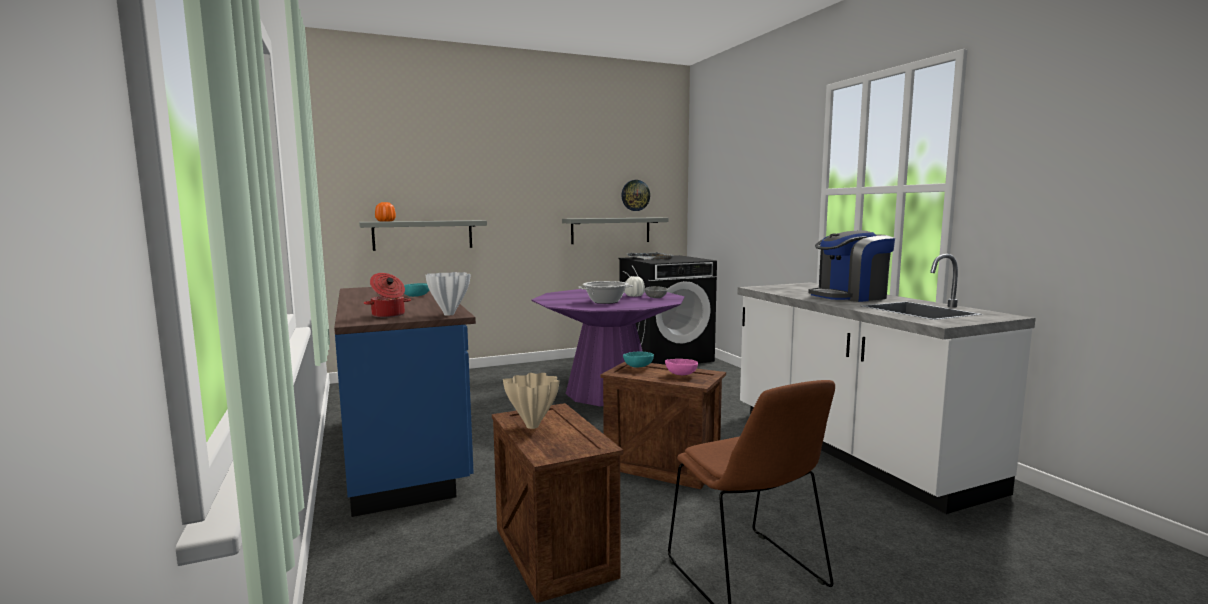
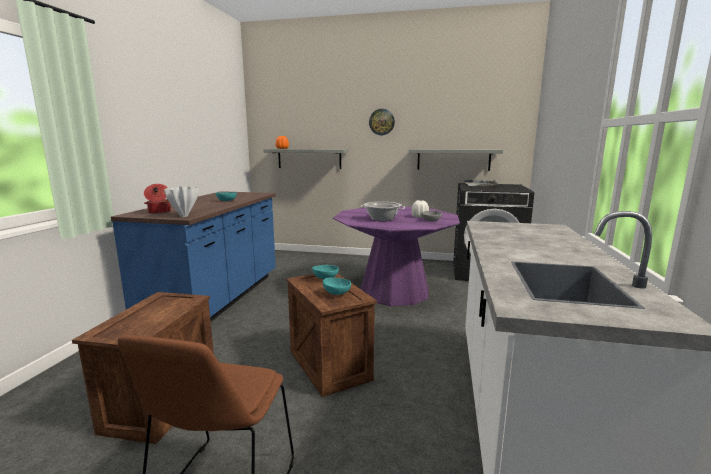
camera: 35 degrees right, 5 degrees up
(533, 426) = (148, 308): beige vase -> none
(635, 195) = (479, 129): wall clock -> wall clock (381, 122)
(681, 374) = (337, 293): pink bowl -> turquoise bowl
(849, 297) = (542, 248): coffee machine -> none

